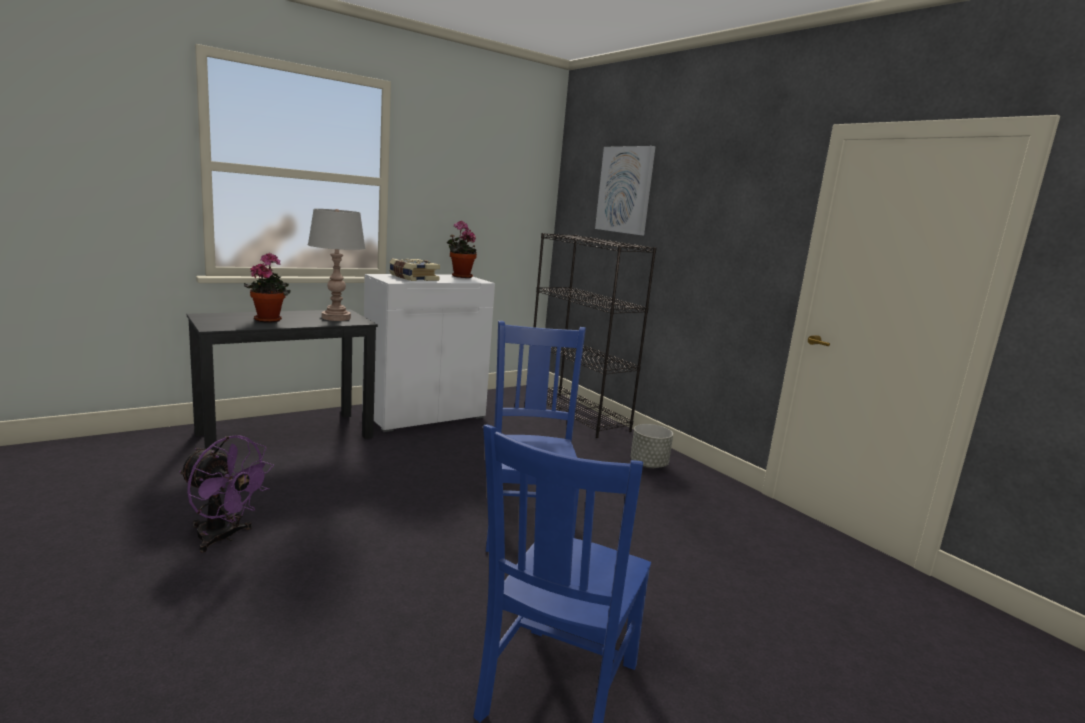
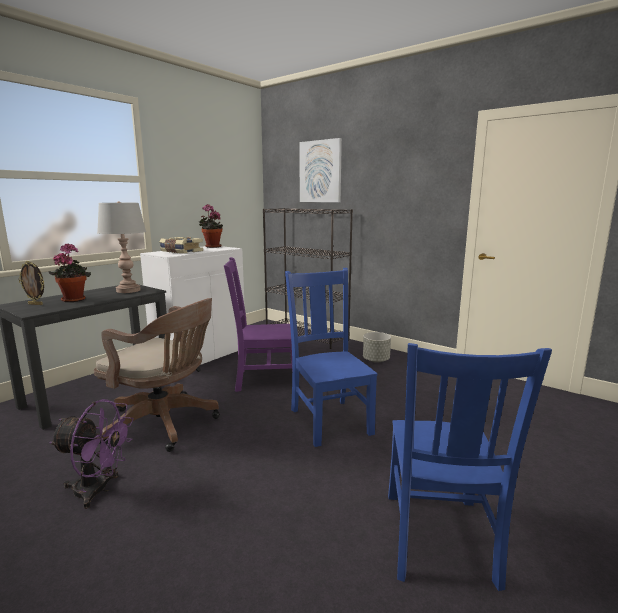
camera: 15 degrees left, 0 degrees up
(226, 319) = (36, 304): none -> picture frame
(334, 485) = (165, 424): none -> brown office chair
(481, 459) = (264, 380): none -> purple chair

